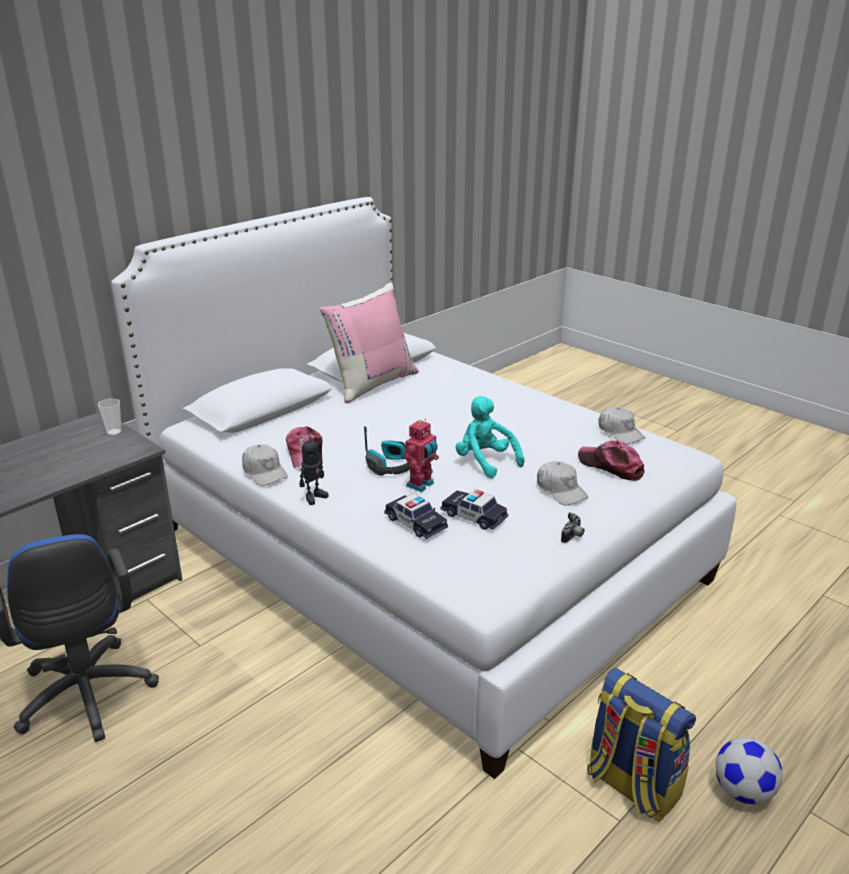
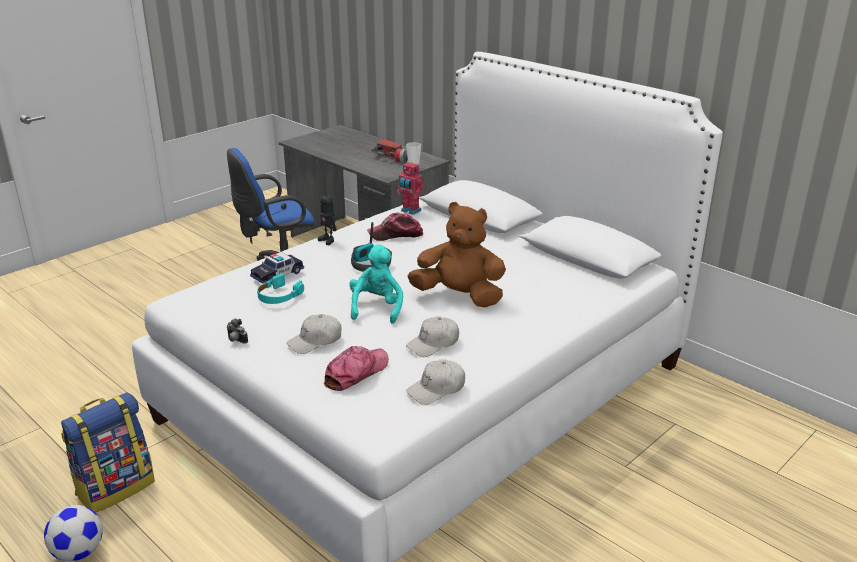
camera: 90 degrees right, 0 degrees up
(66, 447) = (392, 158): none -> flashlight
(264, 472) = (369, 222): white cap -> white cap (433, 344)
(372, 383) = (542, 255): pink pillow -> none
(421, 485) = (336, 277): toy robot -> toy robot (410, 211)
(459, 421) = (459, 296): none -> brown plush toy
(473, 516) = (278, 296): toy car -> turquoise headphones
(485, 462) = (377, 308): turquoise plush toy -> turquoise plush toy turned 45 degrees counterclockwise

